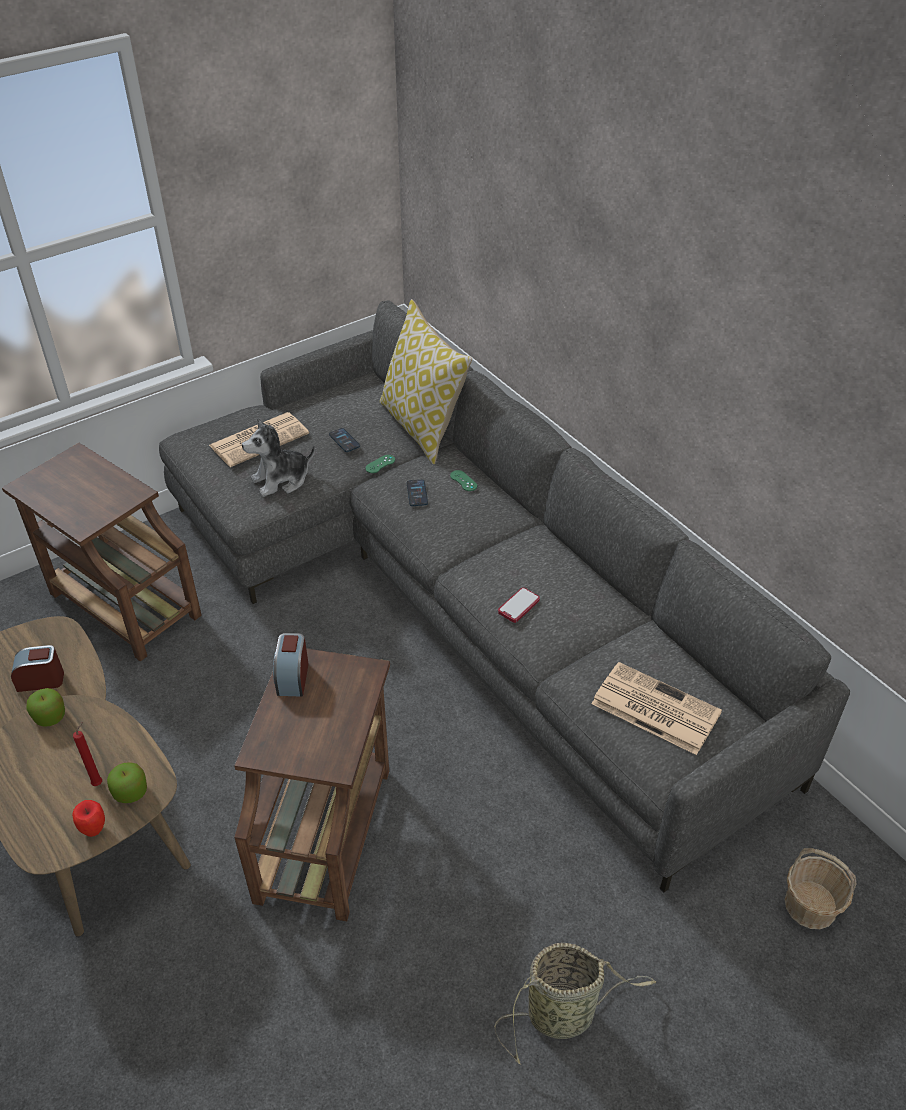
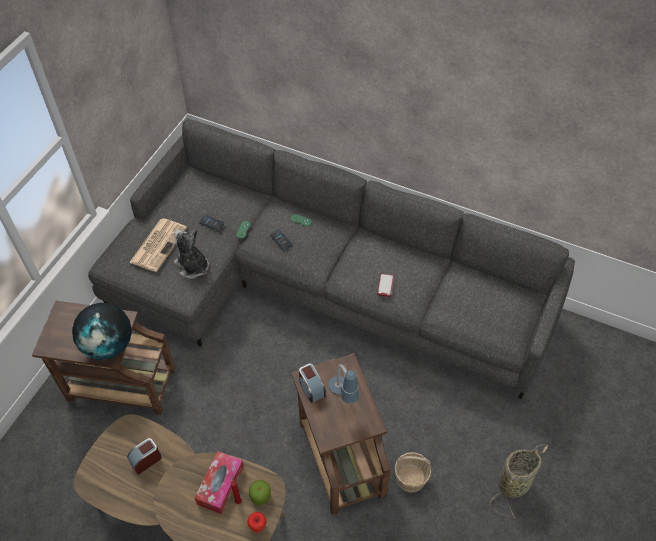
camera: 30 degrees left, 10 degrees up
(50, 716) = (177, 479): apple -> none
(91, 514) = (108, 345): none -> globe
(93, 752) = (220, 485): none -> tissue box
(281, 480) = (192, 266): plush toy -> plush toy turned 105 degrees clockwise
(326, 710) = (343, 397): none -> table lamp
(423, 427) = (249, 193): pillow -> none
(653, 708) = (488, 312): newspaper -> none
(810, 905) = (586, 370): basket -> basket (411, 478)

